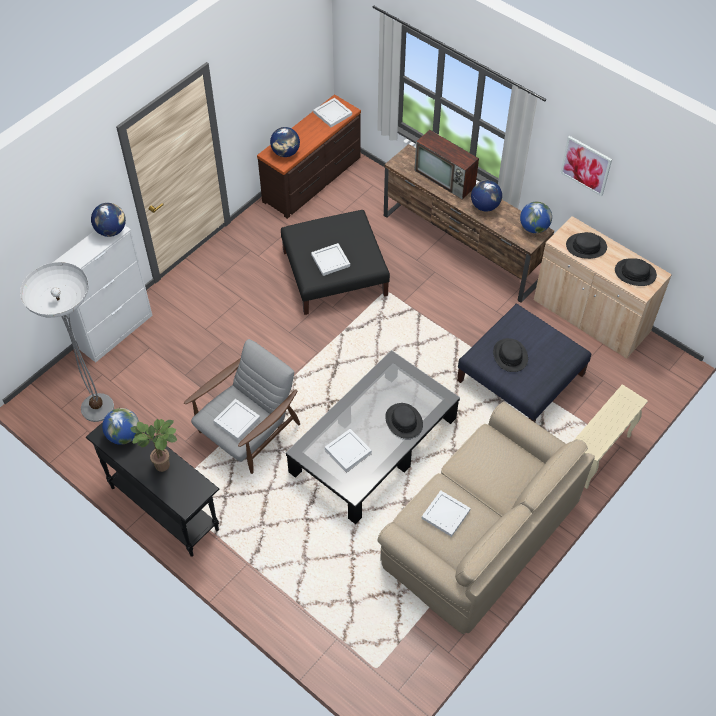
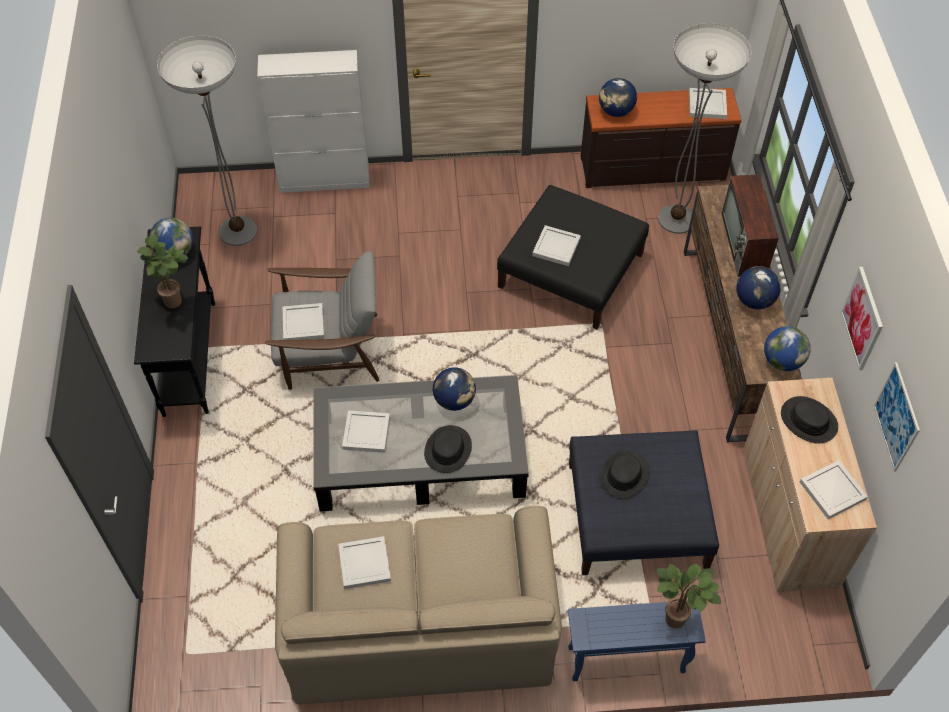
camera: 45 degrees right, 0 degrees up
(111, 230) = (340, 61): globe -> globe (454, 400)
(359, 200) = (677, 219): none -> floor lamp
(598, 455) = (626, 660): beige side table -> blue side table
(624, 400) = (678, 618): none -> potted plant
(635, 273) = (832, 491): black hat -> white tray
(656, 202) = (896, 417): none -> picture

